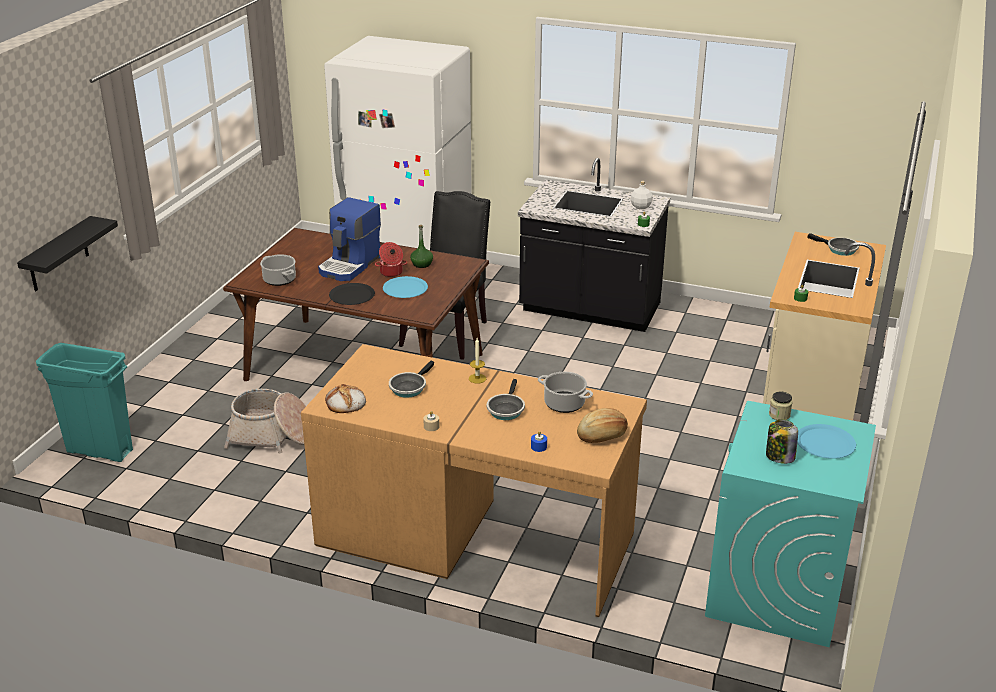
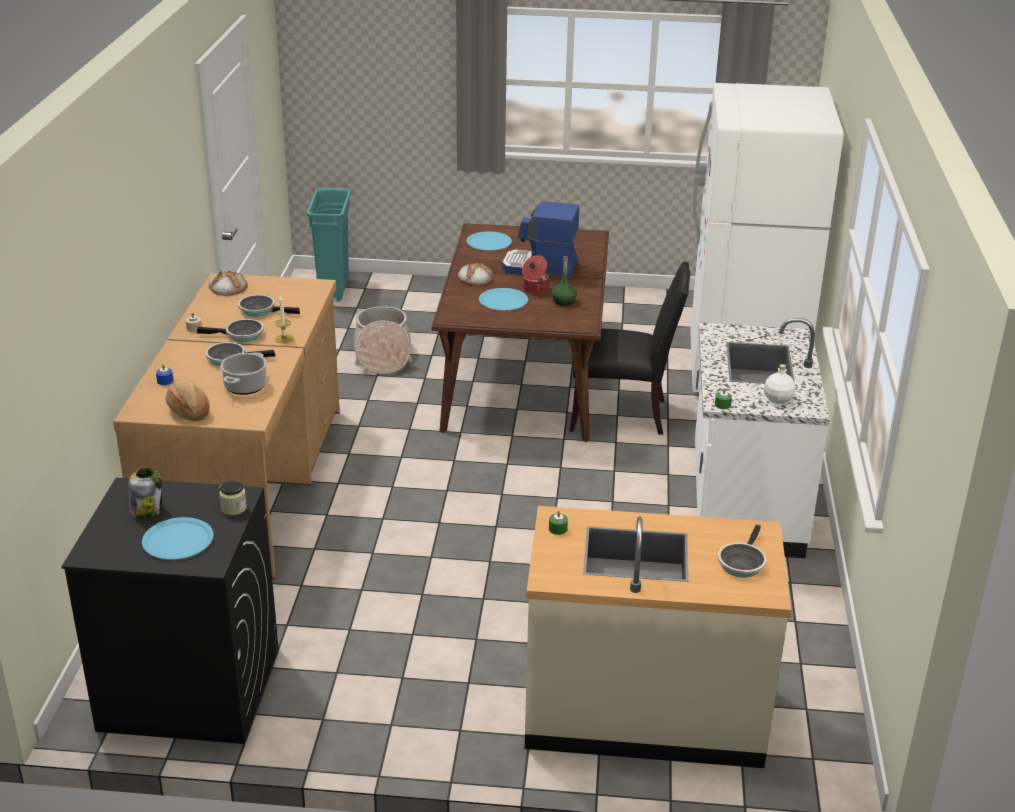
camera: 75 degrees right, 0 degrees up
(58, 255) = (383, 123): black shelf -> none
(280, 280) = (489, 242): cooking pot -> blue plate
(352, 295) = (474, 278): black plate -> bread
(459, 400) = (241, 335): none -> frying pan
(590, 309) = (743, 503): black counter -> white counter
(776, 590) = (189, 688): turquoise washing machine -> black washing machine

